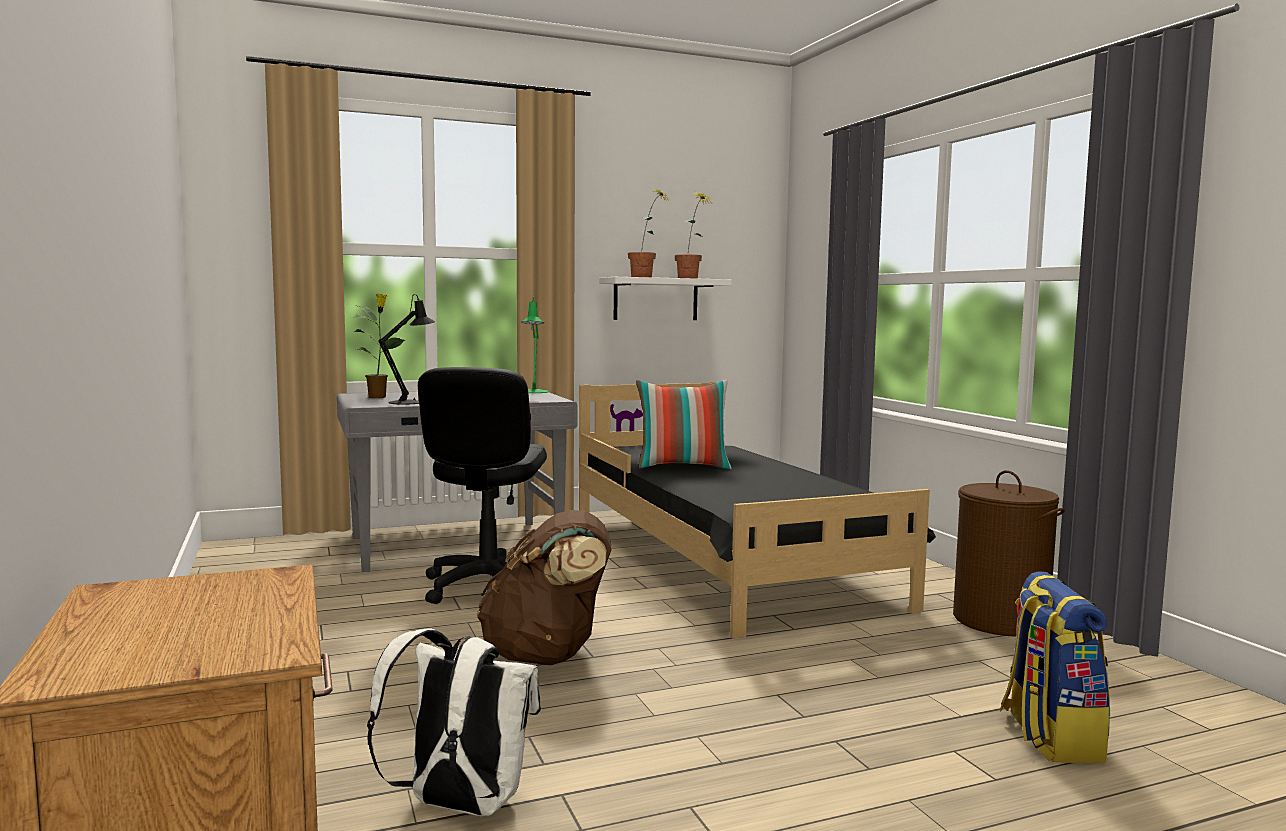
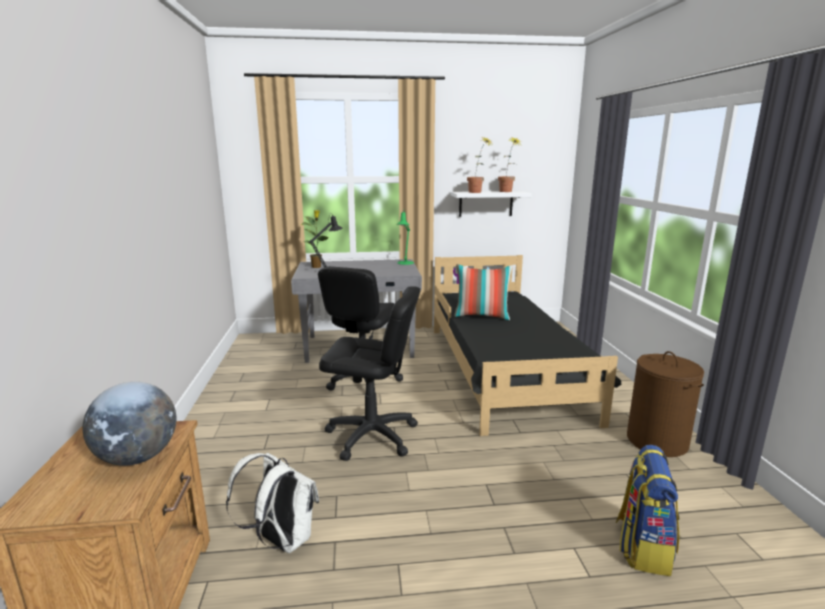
camera: 15 degrees right, 10 degrees up
(242, 607) = (138, 457): none -> globe
(547, 655) = (372, 436): brown backpack -> black office chair

